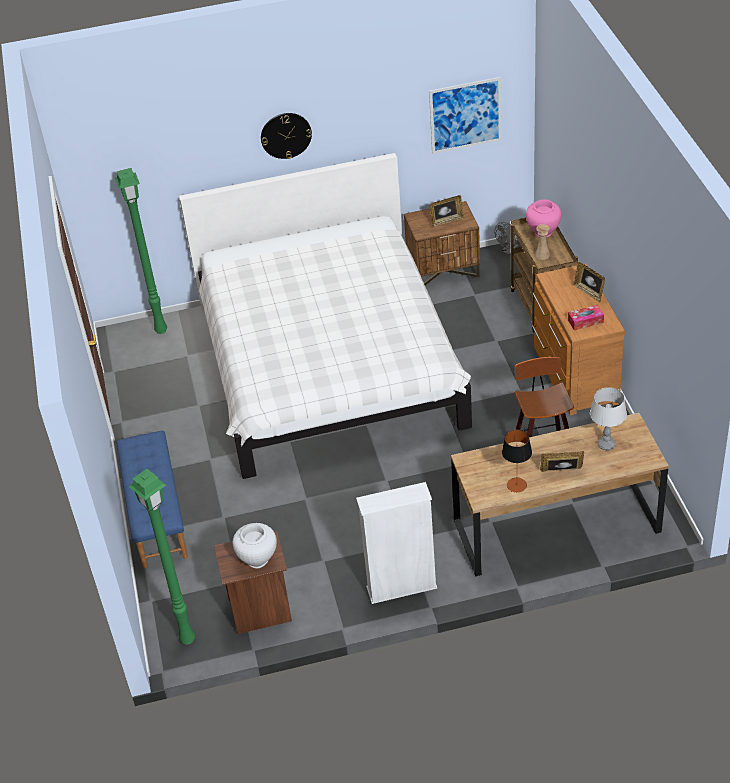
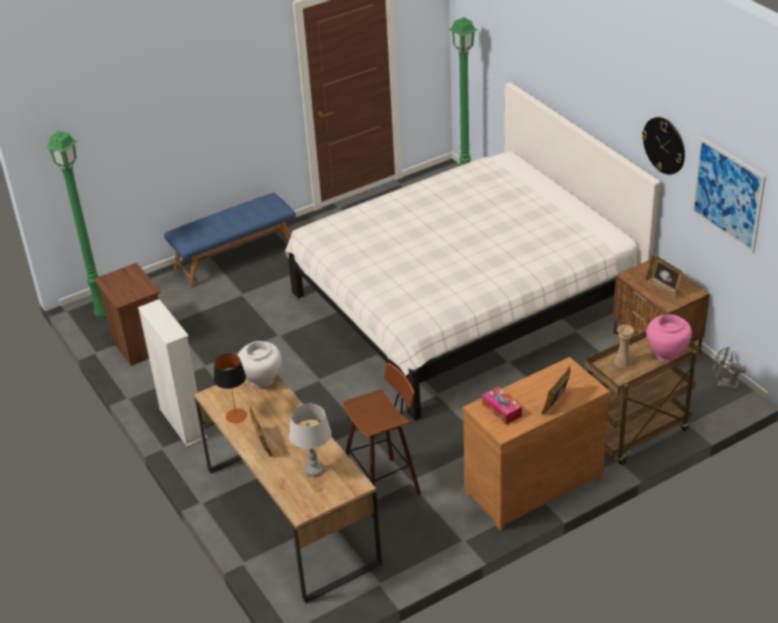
camera: 70 degrees right, 5 degrees down
(257, 559) = (124, 289): white vase -> white vase (262, 380)
(286, 135) = (587, 87): wall clock -> wall clock (664, 145)

